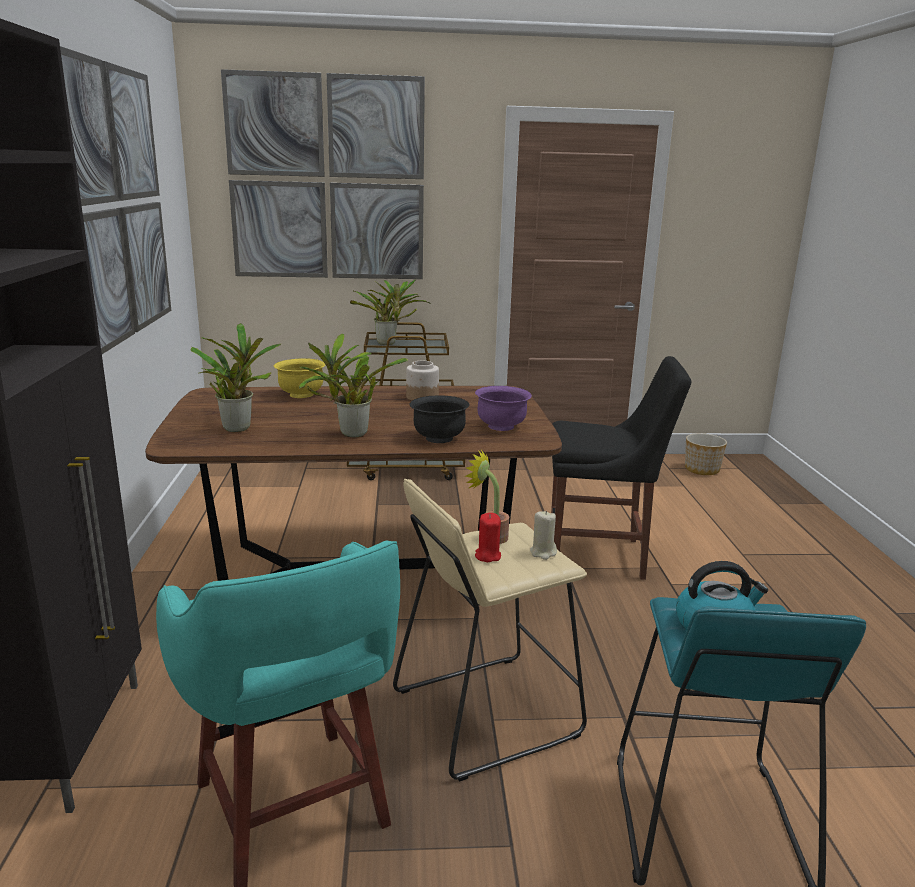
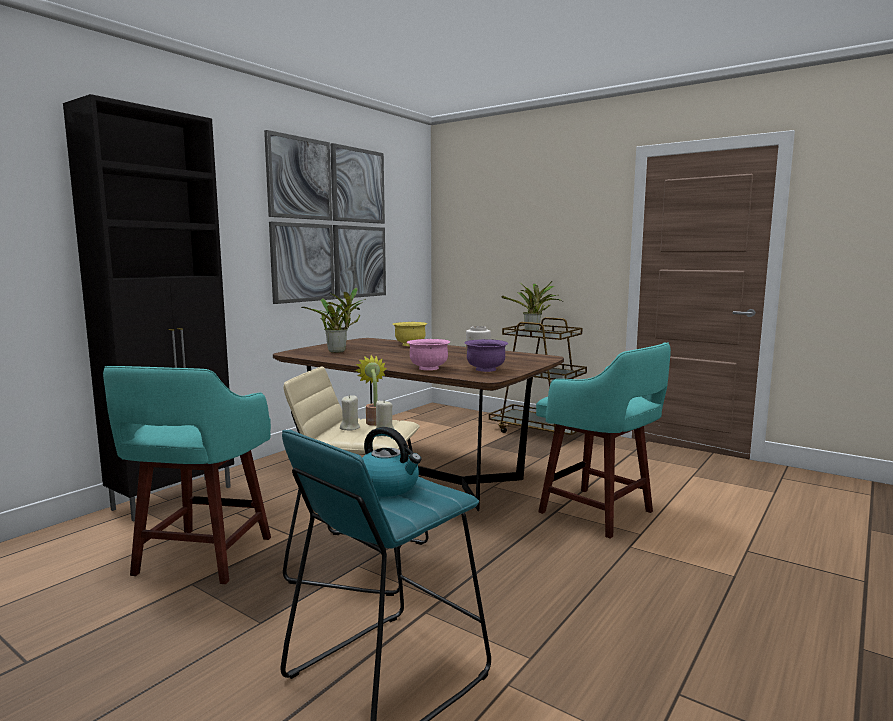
camera: 40 degrees right, 10 degrees down
(327, 179) = (508, 214): picture -> none
(349, 434) = (384, 360): potted plant -> none
(438, 438) = (428, 368): black bowl -> pink bowl
(487, 556) = (350, 428): red candle -> beige candle
(601, 556) = (599, 513): black chair -> turquoise stool
(702, 470) = (820, 486): planter -> none

